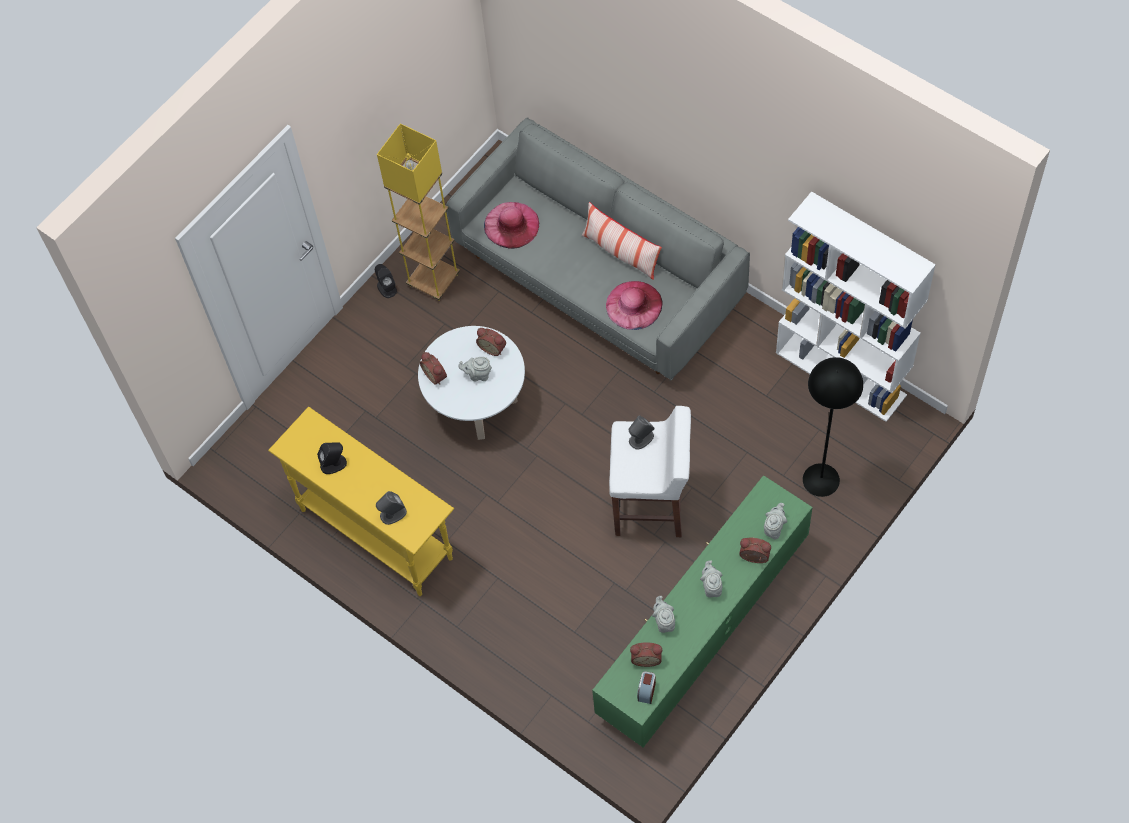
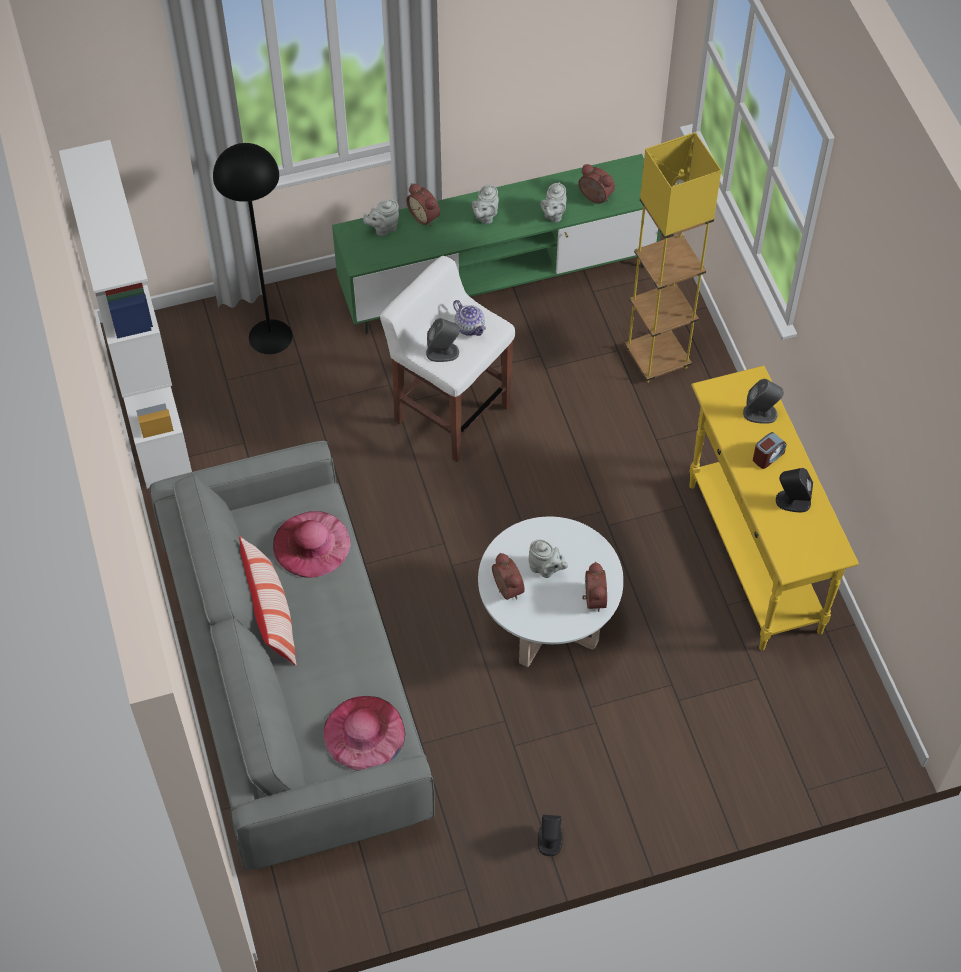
camera: 150 degrees left, 5 degrees down
(433, 280) = (486, 810): yellow floor lamp -> yellow floor lamp (657, 358)
(638, 469) = (470, 327): none -> teapot
(646, 691) = (615, 174): alarm clock -> alarm clock (768, 456)

